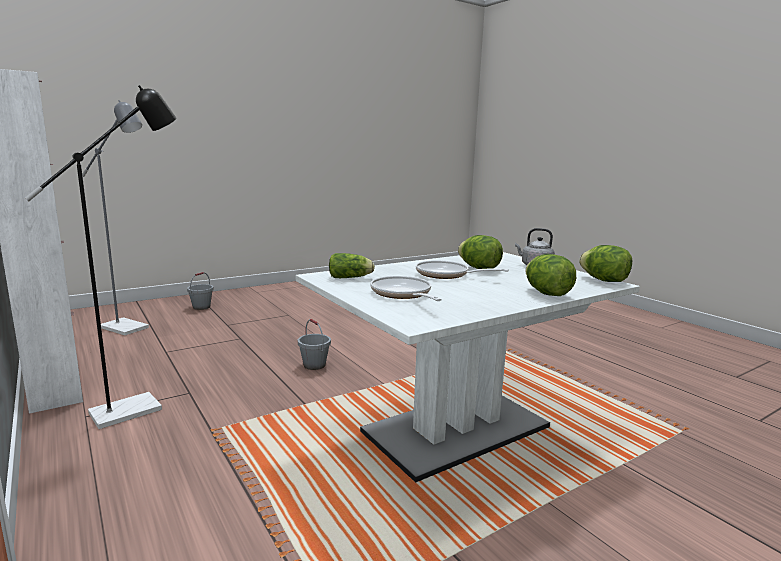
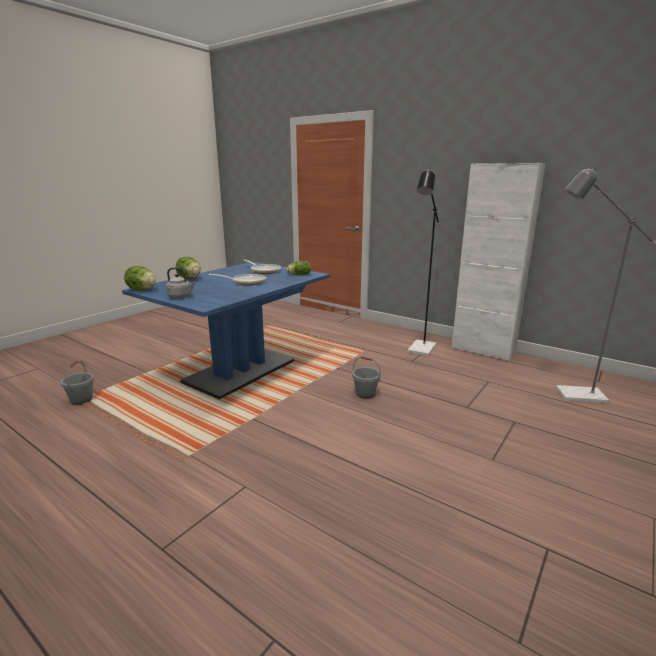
camera: 160 degrees right, 5 degrees up
(201, 307) = (610, 445): grey bucket -> grey bucket (82, 400)
(456, 429) = (240, 371): white dining table -> blue dining table
(479, 268) = (225, 289): lettuce -> none

